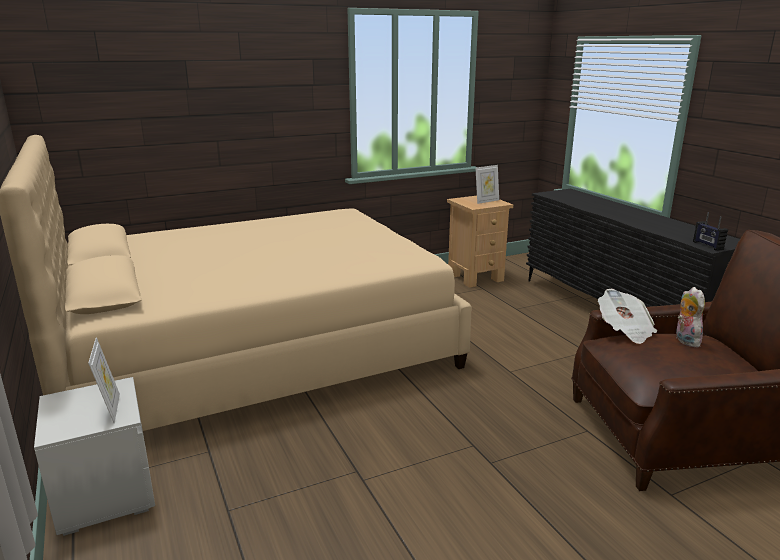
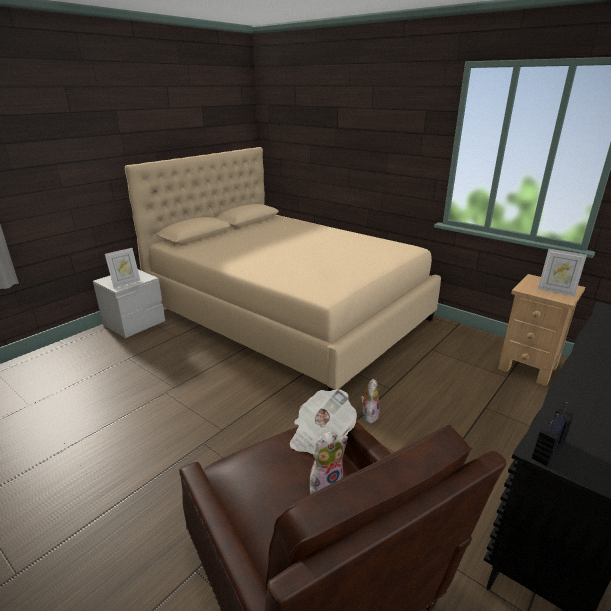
camera: 65 degrees right, 5 degrees up
(497, 357) = (369, 415): none -> plush toy

